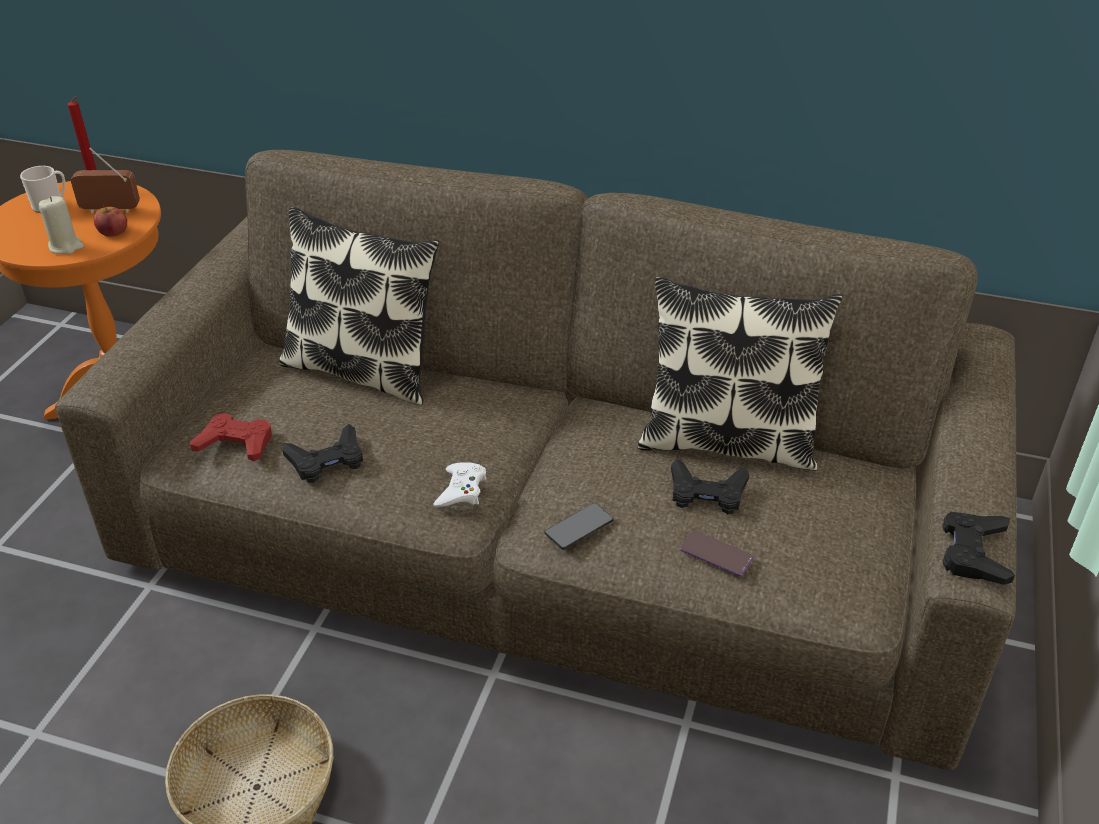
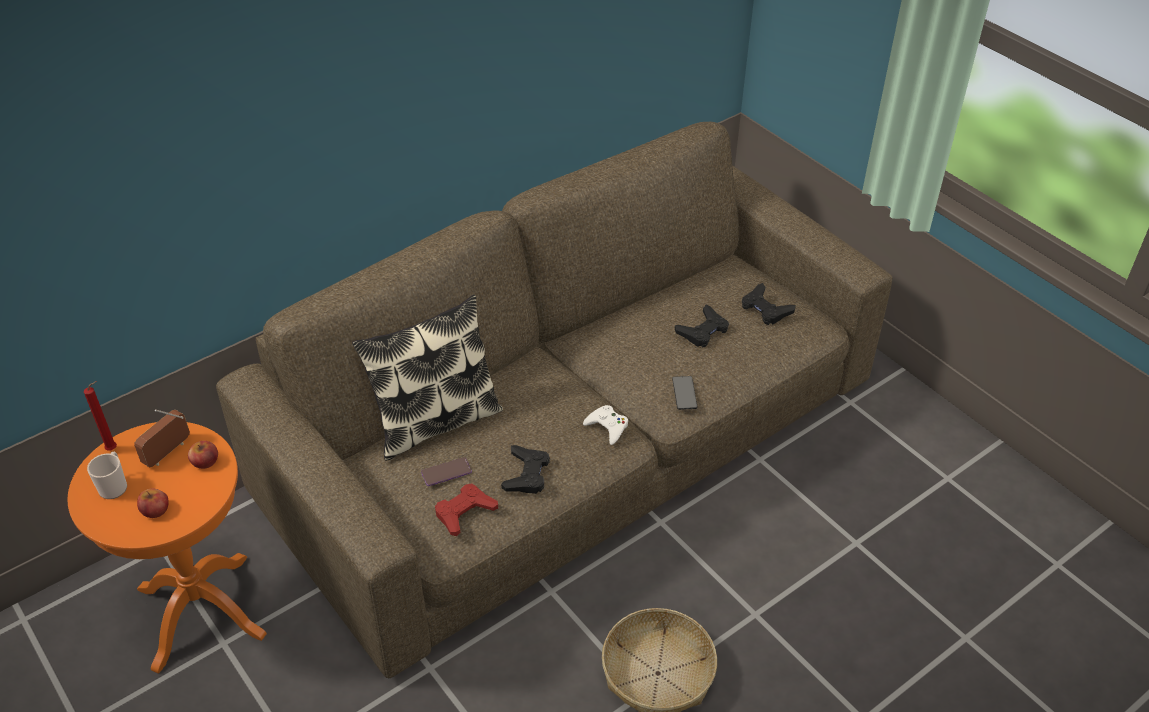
camera: 55 degrees left, 5 degrees up
(34, 235) = (155, 510): none -> apple
(66, 246) = (197, 495): beige candle -> none
(716, 554) = (750, 353): phone -> phone (446, 472)
(727, 441) = (660, 302): pillow -> none
(974, 552) = (853, 262): black game controller -> black game controller (765, 309)

